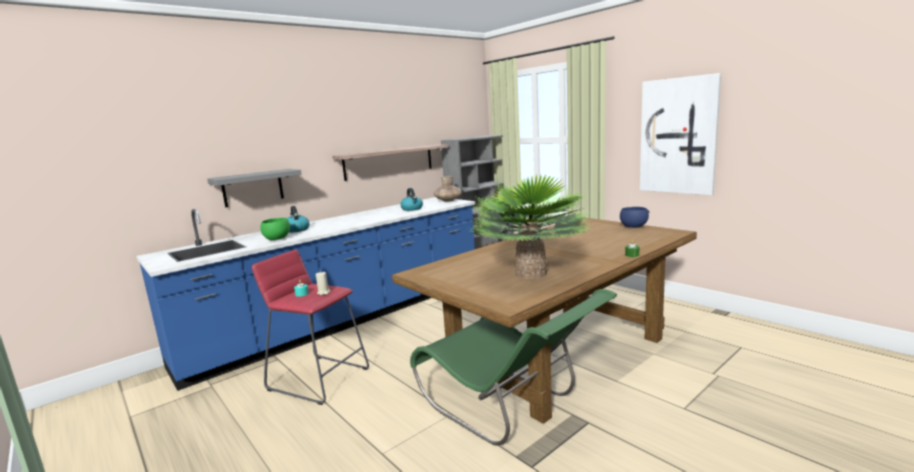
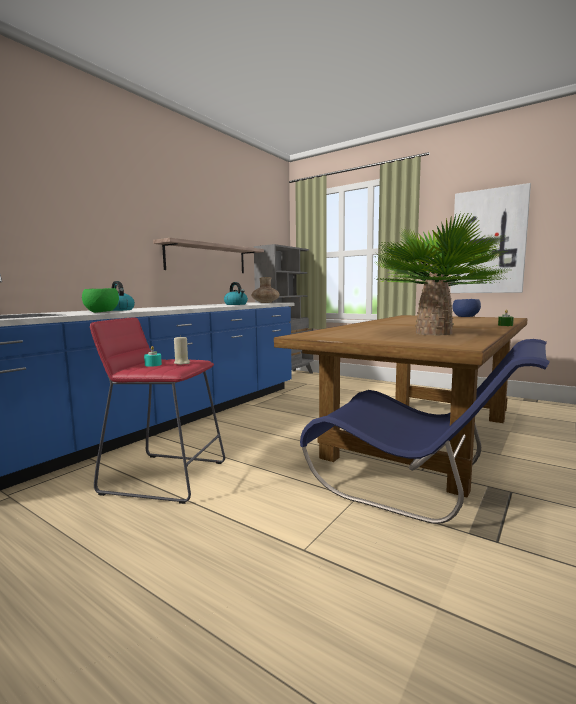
camera: 15 degrees left, 5 degrees down
(253, 188) = (64, 258): grey shelf -> none
(508, 408) = (416, 486): green chair -> blue chair

